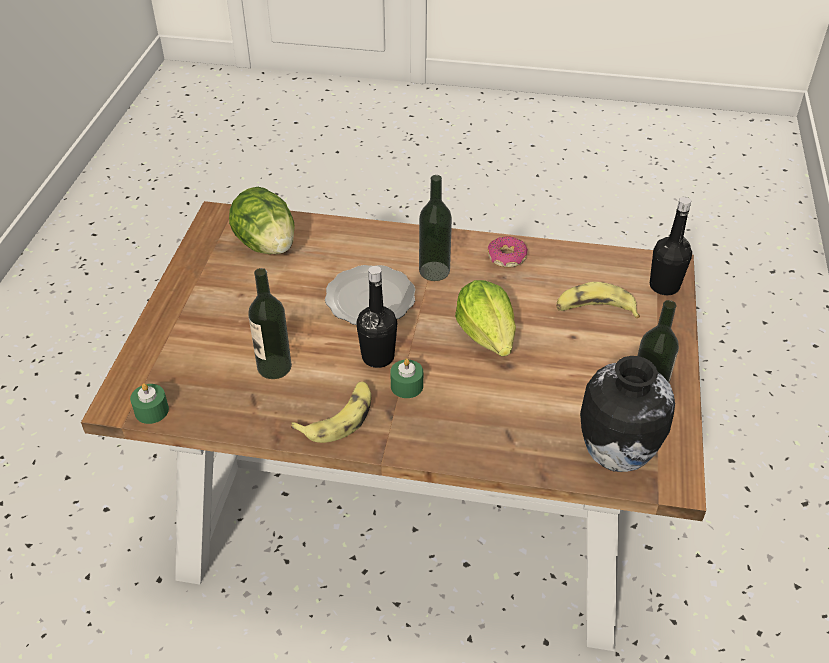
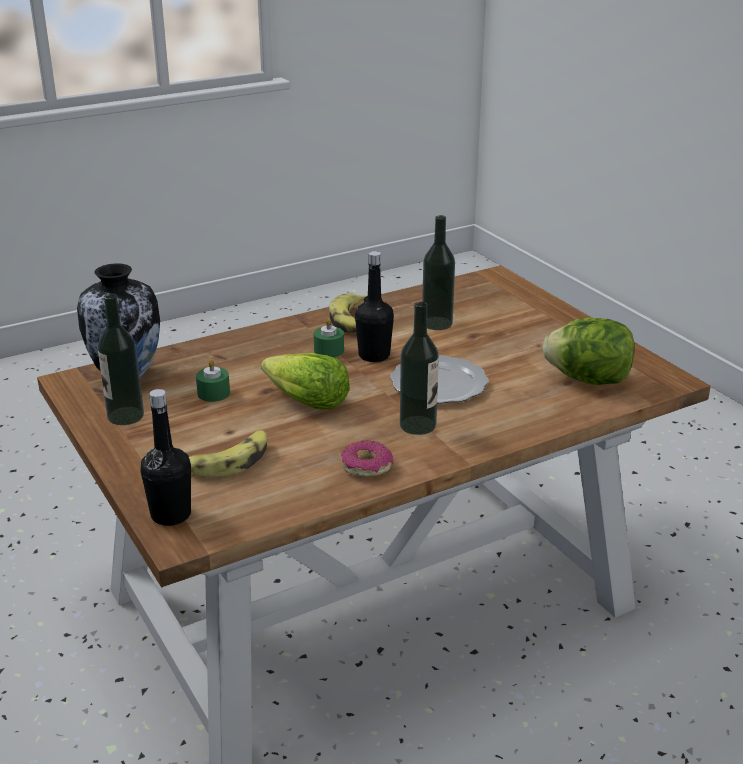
camera: 140 degrees right, 15 degrees down
(151, 411) = (471, 281): green candle -> green candle (213, 393)

